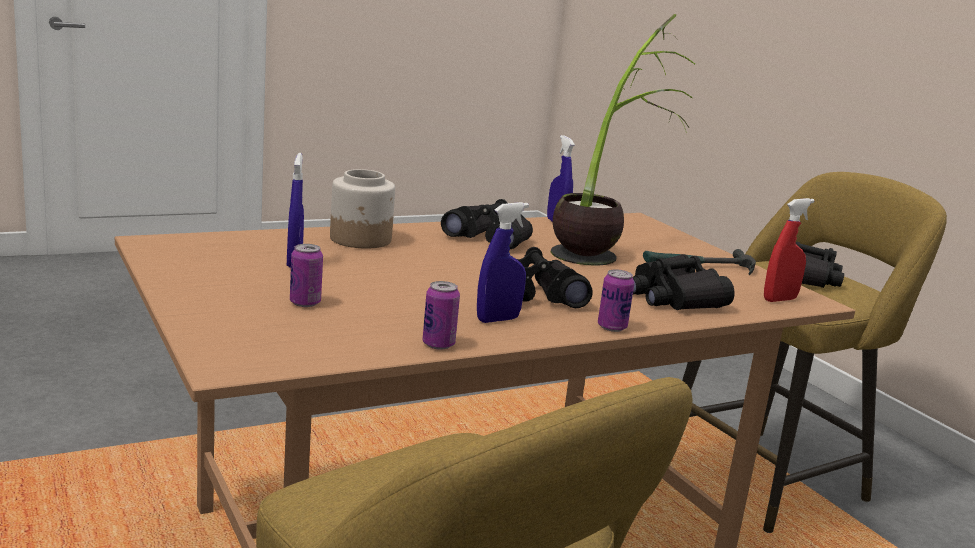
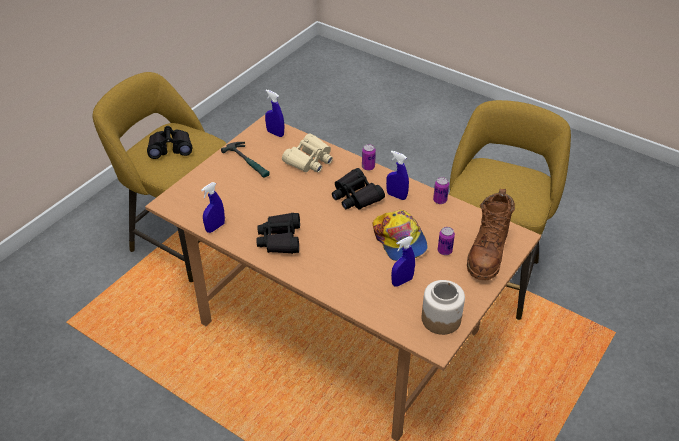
camera: 115 degrees left, 25 degrees up
(241, 327) = (487, 253): none -> brown boot
(361, 239) = (339, 280): jar -> jar (441, 319)
(381, 287) = (399, 240): none -> cap
(605, 247) = (248, 197): potted plant -> none
(674, 298) = (309, 160): black binoculars -> beige binoculars
(779, 299) = (275, 133): red spray bottle -> blue spray bottle

